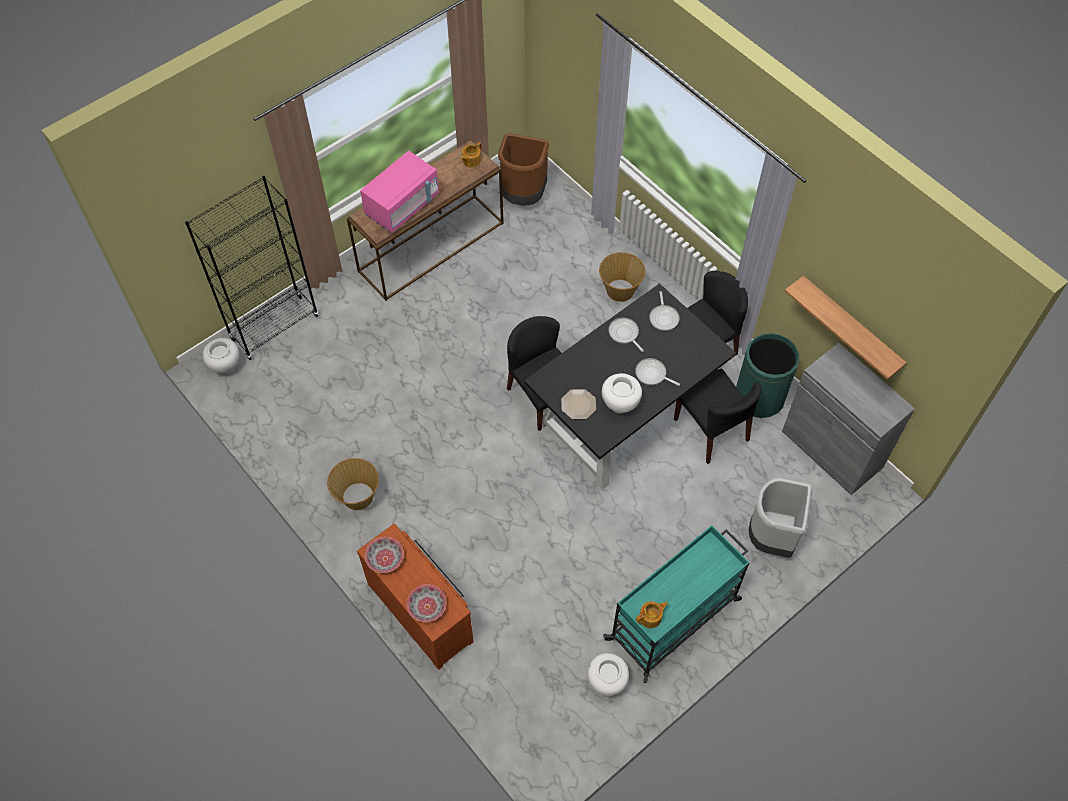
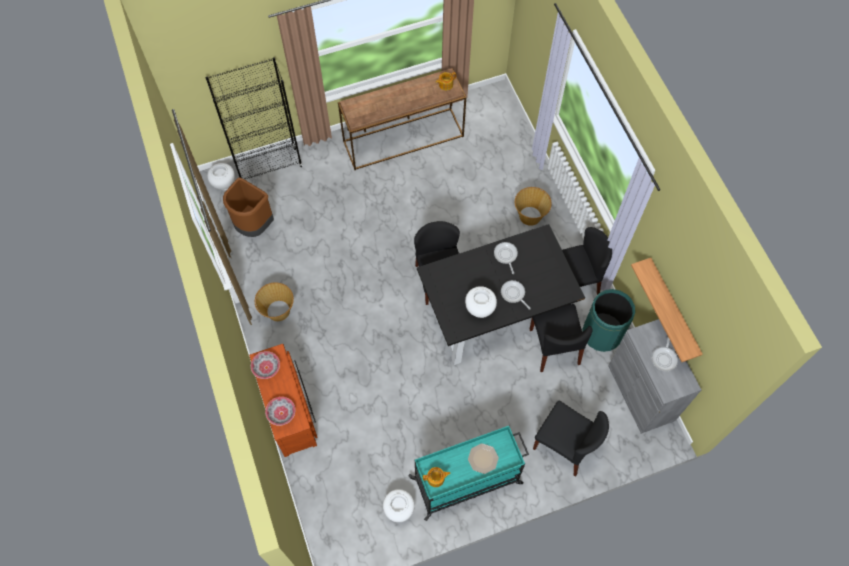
camera: 20 degrees right, 5 degrees up
(402, 205) = (381, 105): pink microwave -> none
(523, 197) = (486, 120): brown trash can -> brown trash can (254, 226)
(578, 404) = (448, 299): plate -> plate (483, 458)
(663, 317) = (541, 252): frying pan -> frying pan (664, 358)
(771, 538) = (565, 445): grey trash can -> black chair

